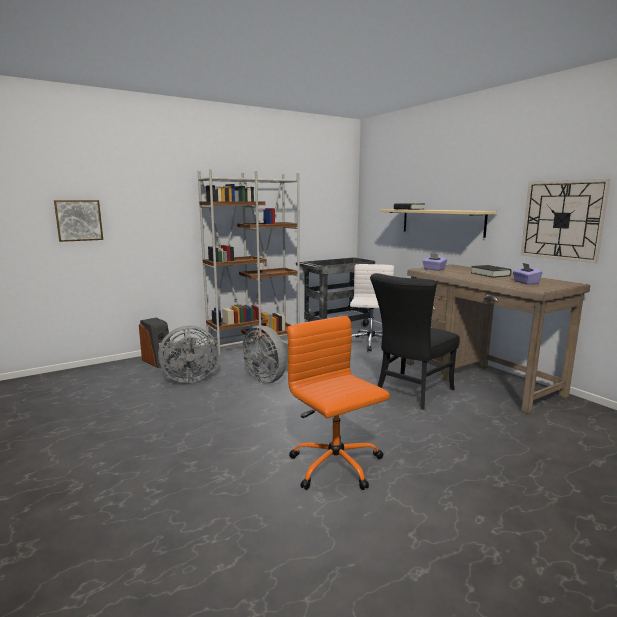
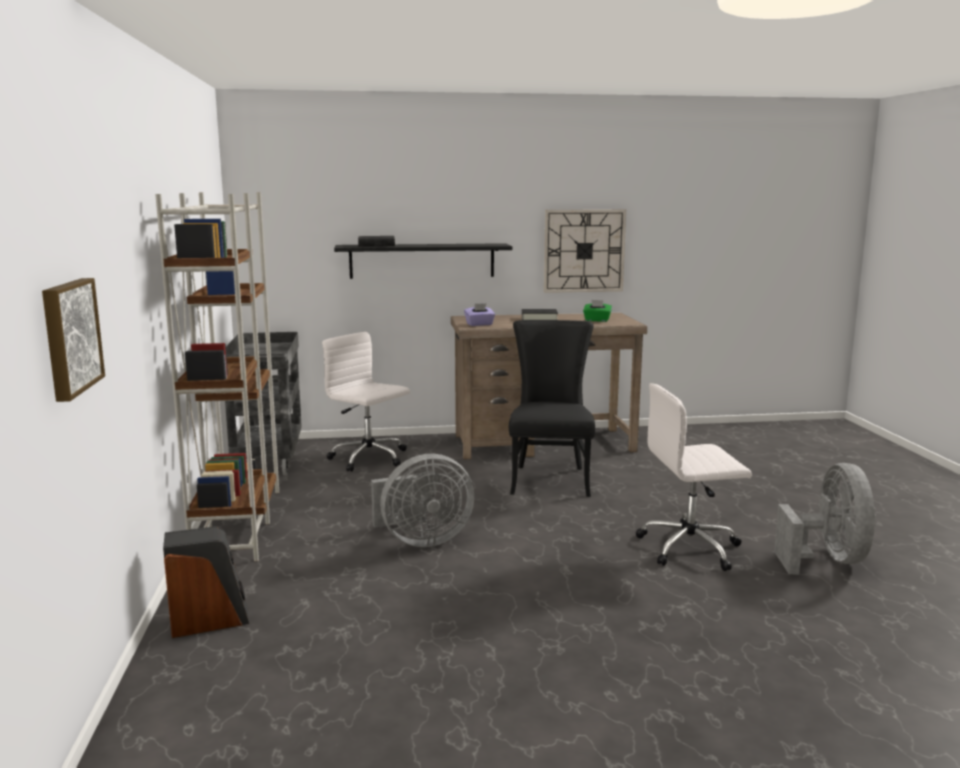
camera: 65 degrees left, 0 degrees up
(187, 379) = (346, 600): grey fan -> grey fan (828, 560)
(336, 466) = (691, 548): orange office chair -> white office chair
(410, 393) = (550, 478): black chair -> black chair turned 150 degrees counterclockwise
(441, 222) = (422, 260): beige shelf -> black shelf
(525, 282) = (597, 320): purple tissue box -> green tissue box

